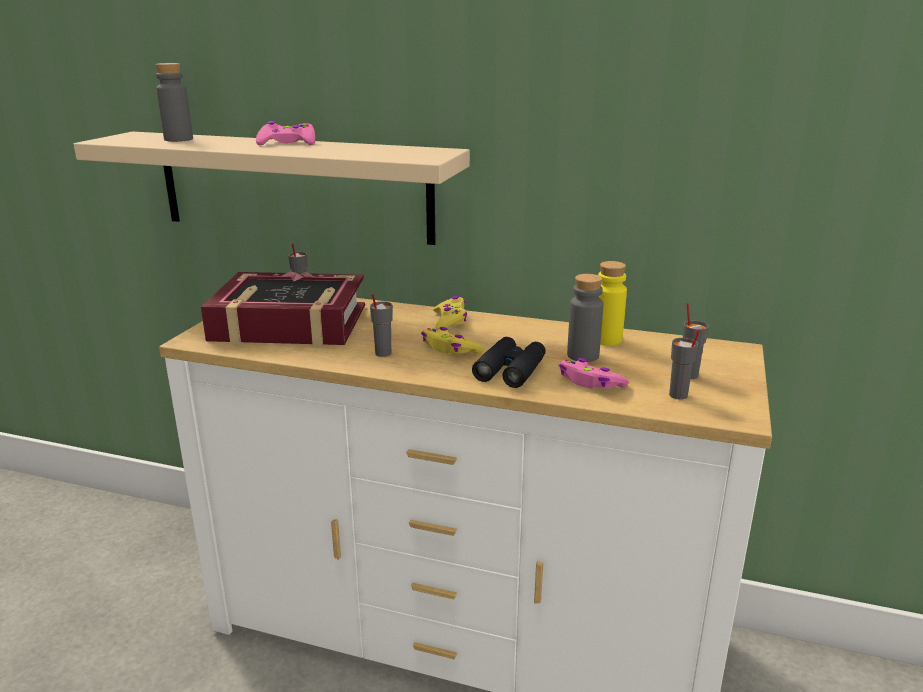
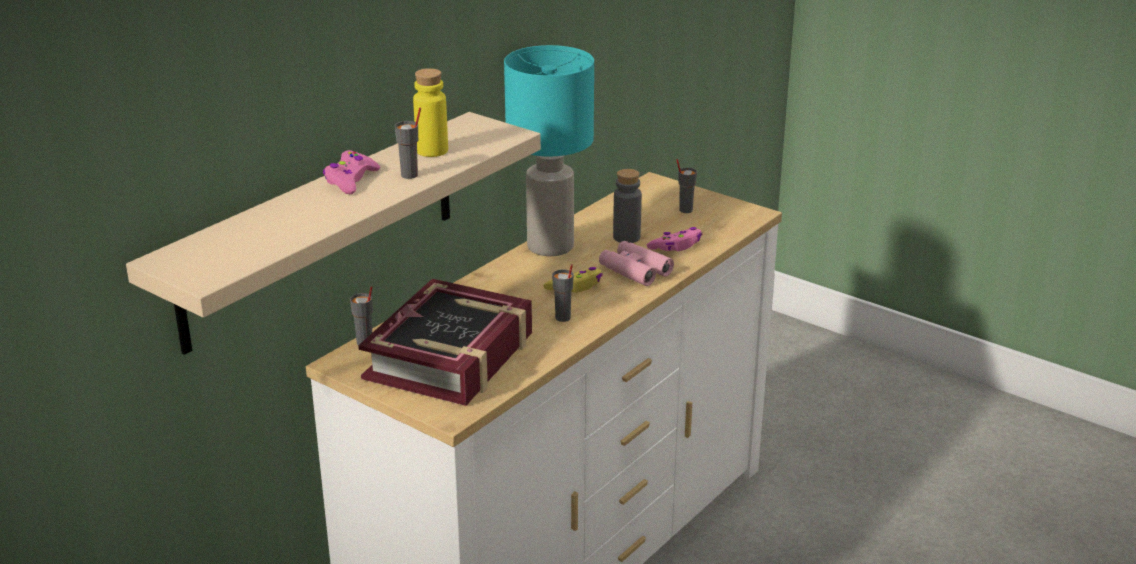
camera: 70 degrees left, 5 degrees up
(178, 139) = (253, 234): grey bottle -> none
(450, 321) = (508, 275): yellow game controller -> none
(510, 370) = (635, 270): black binoculars -> pink binoculars
(525, 327) = (551, 246): none -> turquoise table lamp
(606, 339) = (601, 221): yellow bottle -> yellow bottle (432, 151)
(678, 395) = (714, 222): grey cup -> grey cup (410, 175)

